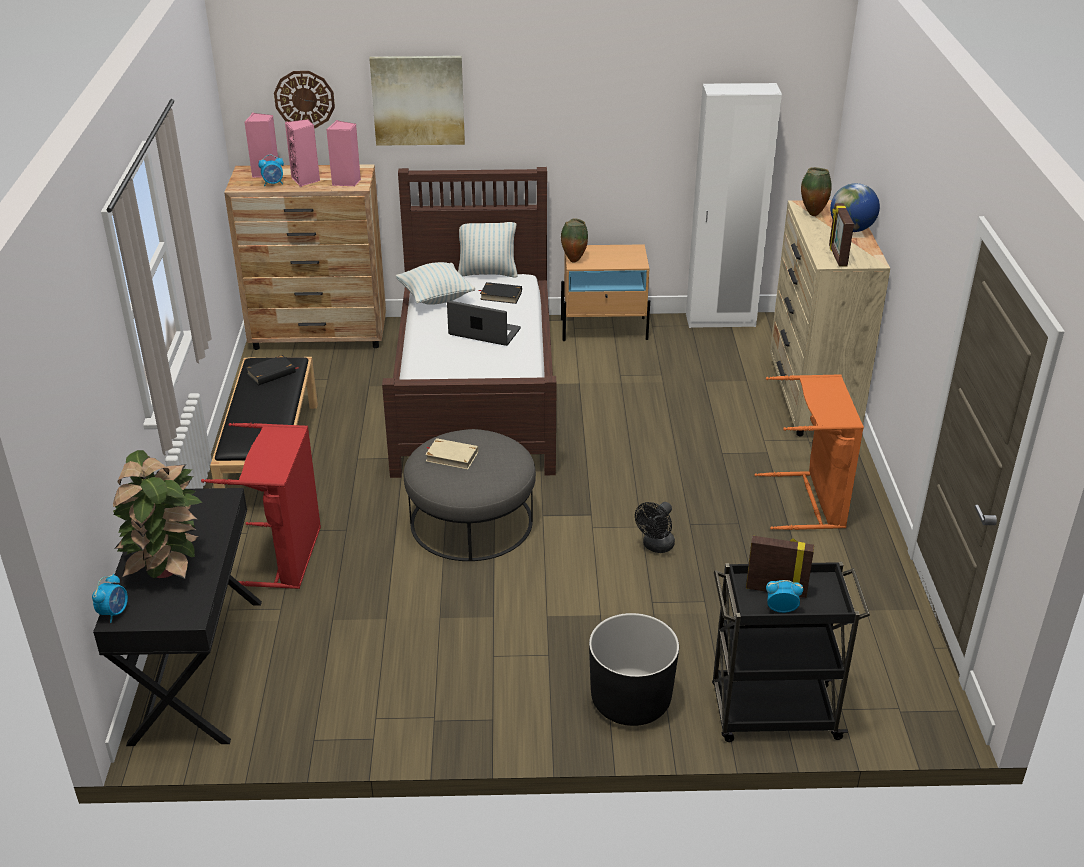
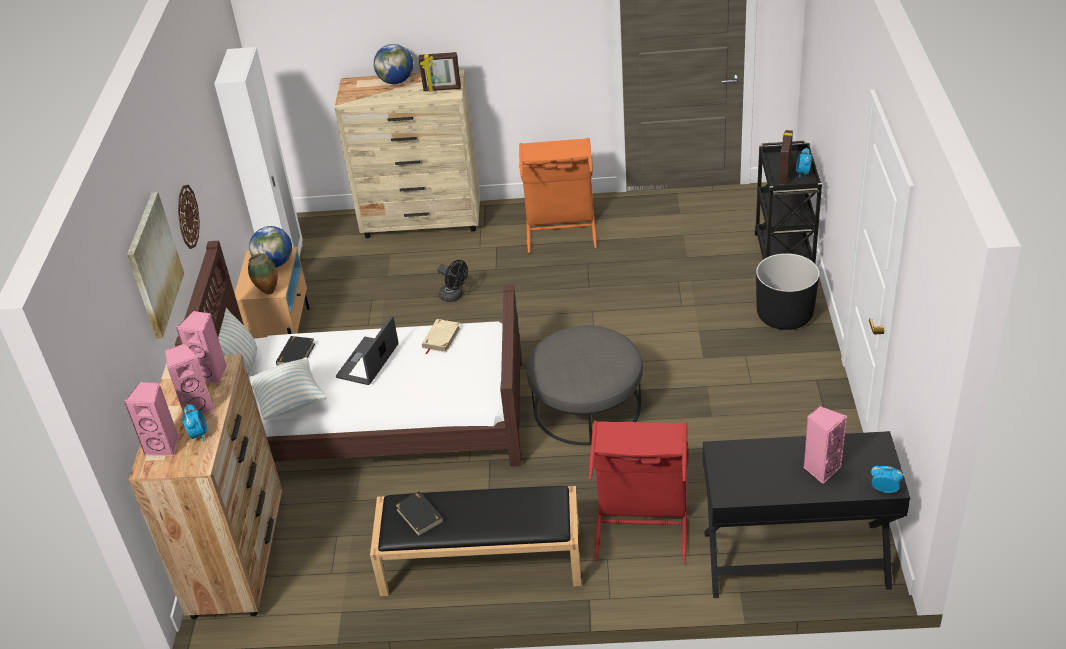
camera: 85 degrees left, 5 degrees up
(167, 567) = (821, 469): potted plant -> pink speaker
(304, 99) = (121, 350): wall clock -> wall clock (187, 216)
(452, 456) = (580, 366): beige book -> beige book (441, 338)
(620, 259) = (275, 263): none -> globe
(656, 547) = (617, 303): black fan -> black fan (454, 296)
(812, 214) = (364, 97): vase -> none

